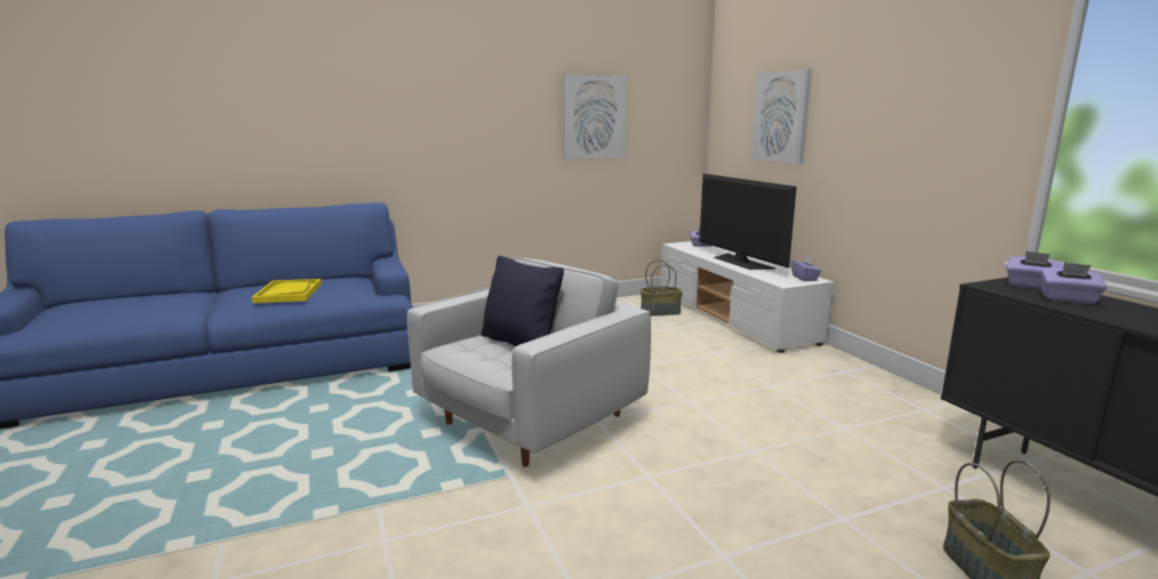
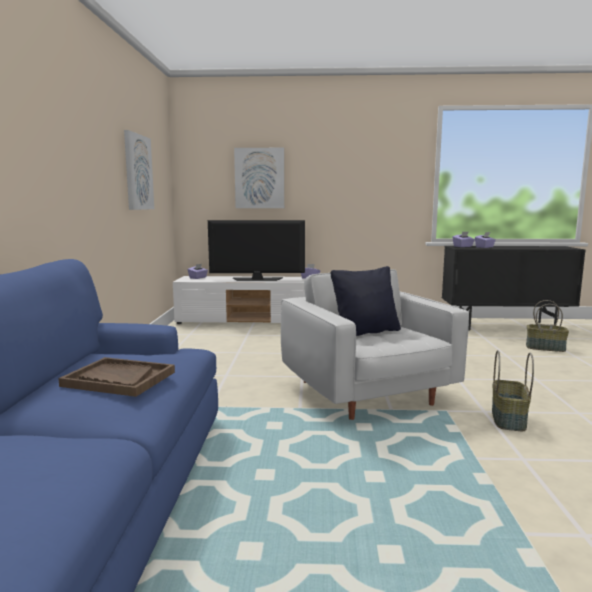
camera: 65 degrees left, 5 degrees down
(288, 293) = (118, 379): yellow tray -> brown tray
(660, 312) = (212, 331): basket -> basket (507, 419)

